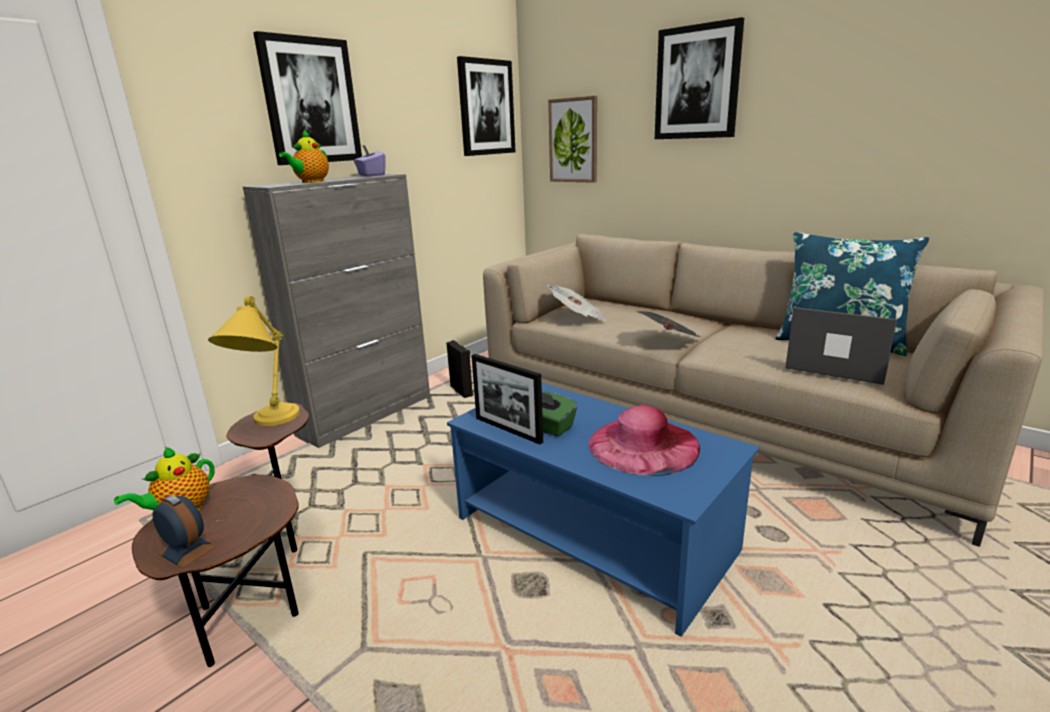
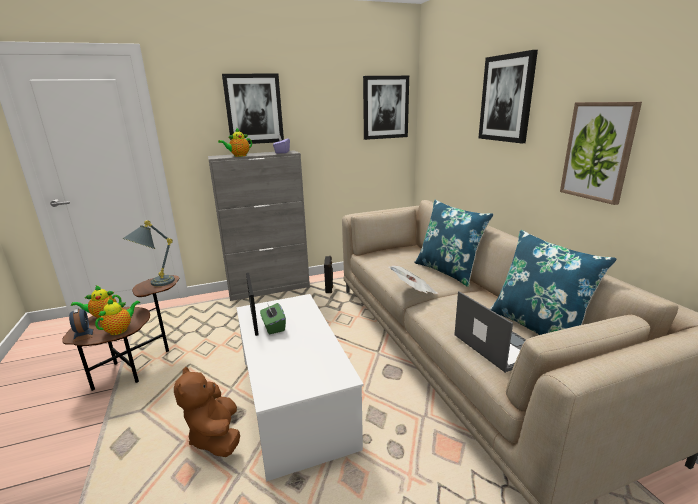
camera: 30 degrees right, 0 degrees up
(261, 517) = (120, 329): none -> teapot
(268, 423) = (154, 284): yellow table lamp -> grey table lamp
(540, 623) = (216, 436): none -> brown plush toy
(573, 140) = (440, 132): picture -> picture (598, 151)
(578, 318) = (384, 259): newspaper -> none
(594, 535) = (295, 402): blue coffee table -> white coffee table
(643, 445) = (302, 356): pink hat -> none
(670, 314) = (448, 271): none -> blue pillow

